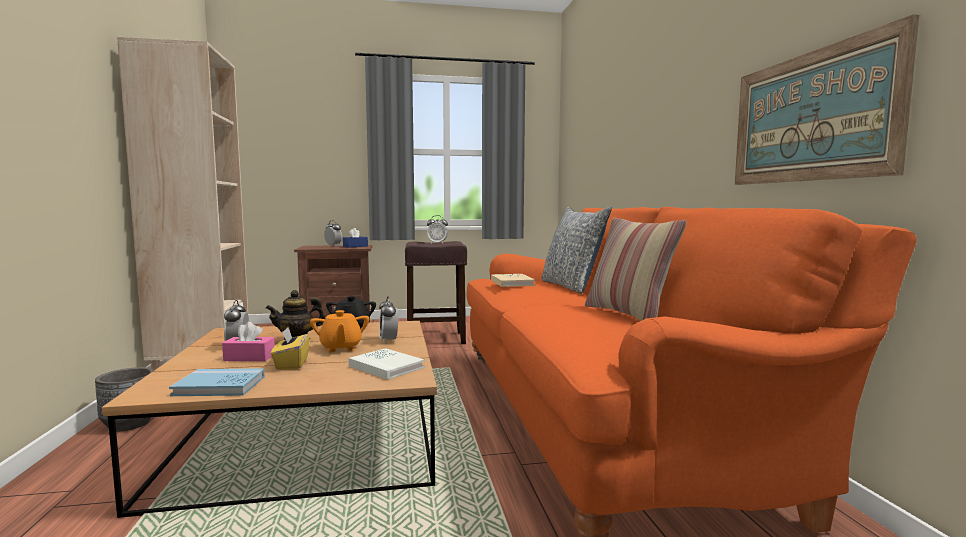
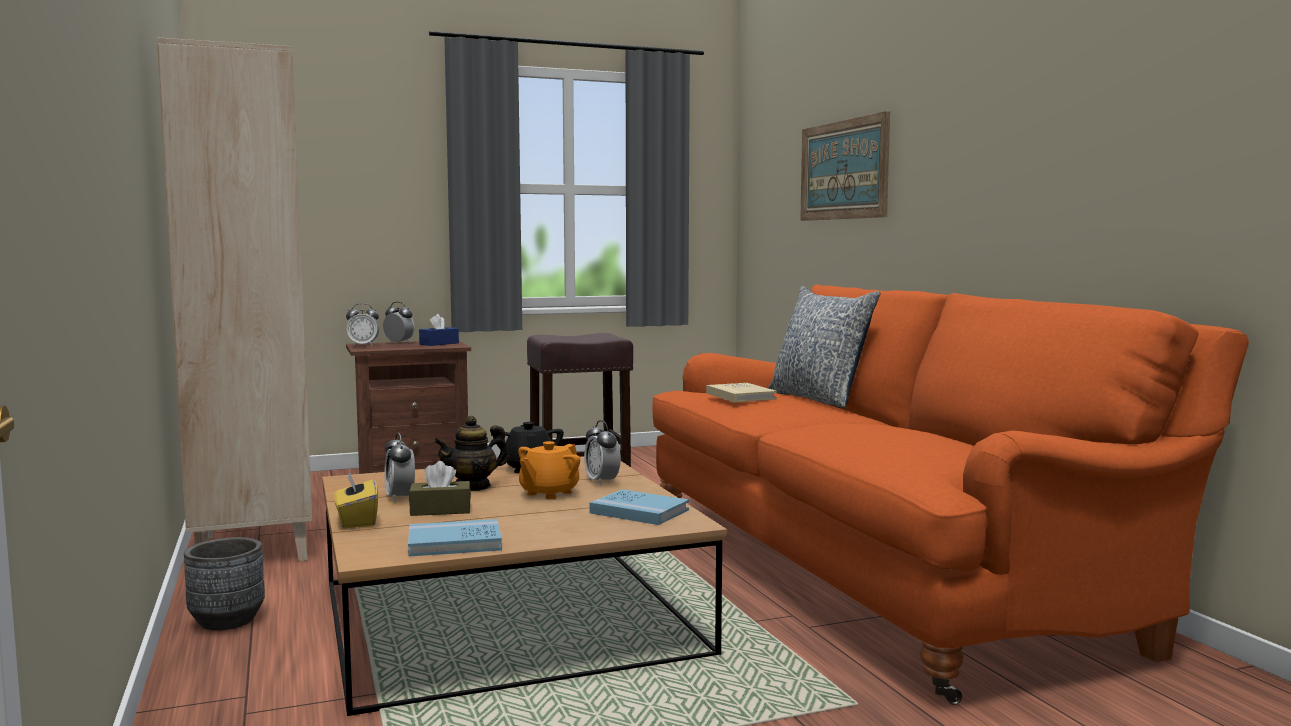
camera: 10 degrees left, 0 degrees up
(249, 357) = (440, 510): pink tissue box -> brown tissue box
(291, 364) = (510, 514): yellow tissue box -> yellow tissue box (357, 521)
(340, 348) = (548, 493): orange teapot -> orange teapot turned 60 degrees clockwise
(386, 367) = (639, 511): white book -> blue book
(437, 243) = (582, 337): alarm clock -> alarm clock (363, 345)
(628, 314) = (931, 432): pillow -> none
(810, 117) = (1132, 195): picture -> picture (843, 170)

